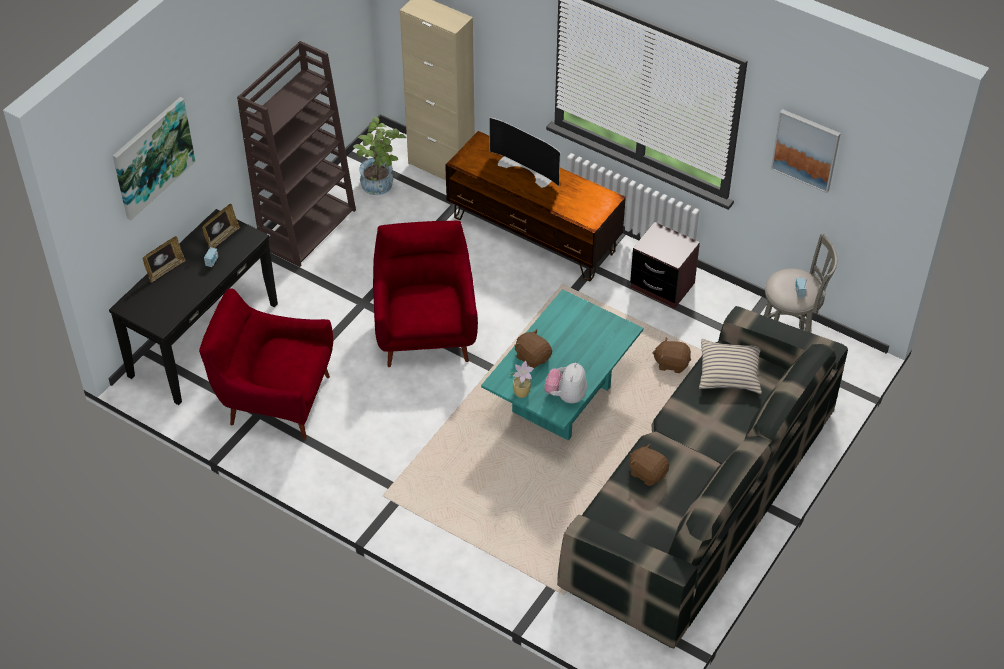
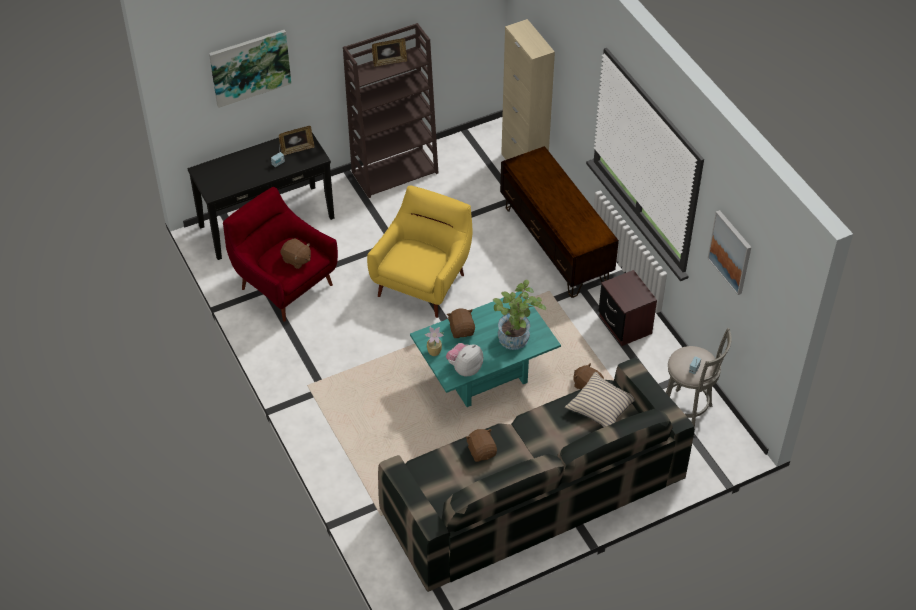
camera: 30 degrees right, 0 degrees up
(165, 269) = (243, 156): picture frame -> picture frame (389, 62)
(296, 361) = (296, 260): none -> brown plush toy
(381, 186) = (469, 163): potted plant -> potted plant (516, 341)
(425, 331) = (423, 282): red armchair -> yellow armchair
(527, 169) = (559, 189): television -> none

